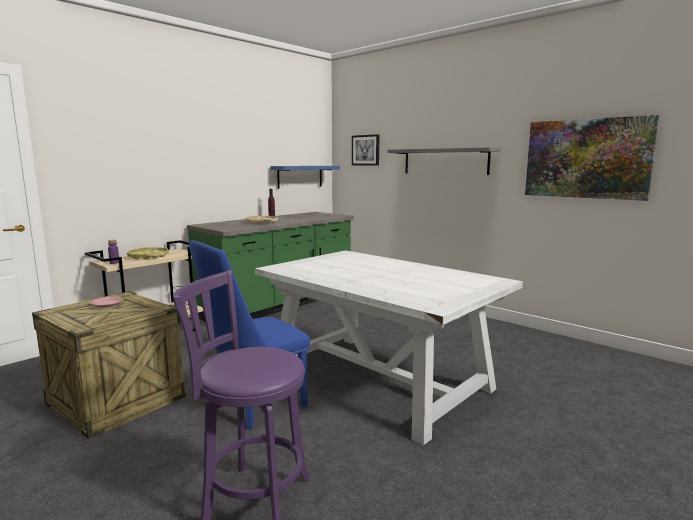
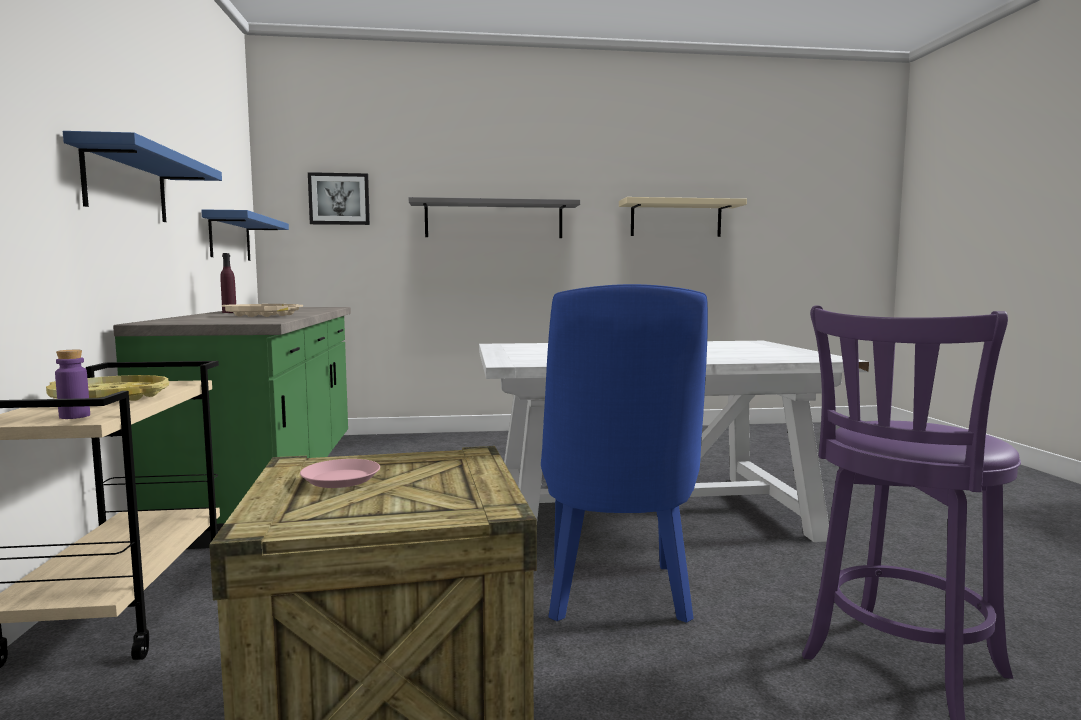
camera: 50 degrees left, 5 degrees down
(204, 164) = (126, 184): none -> blue shelf
(586, 158) = (676, 219): picture -> beige shelf

